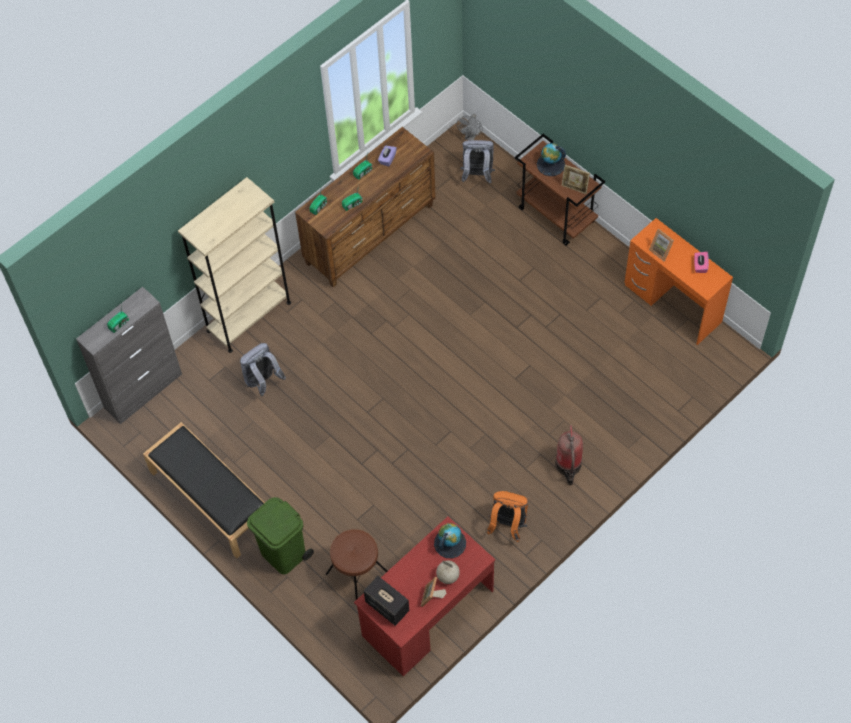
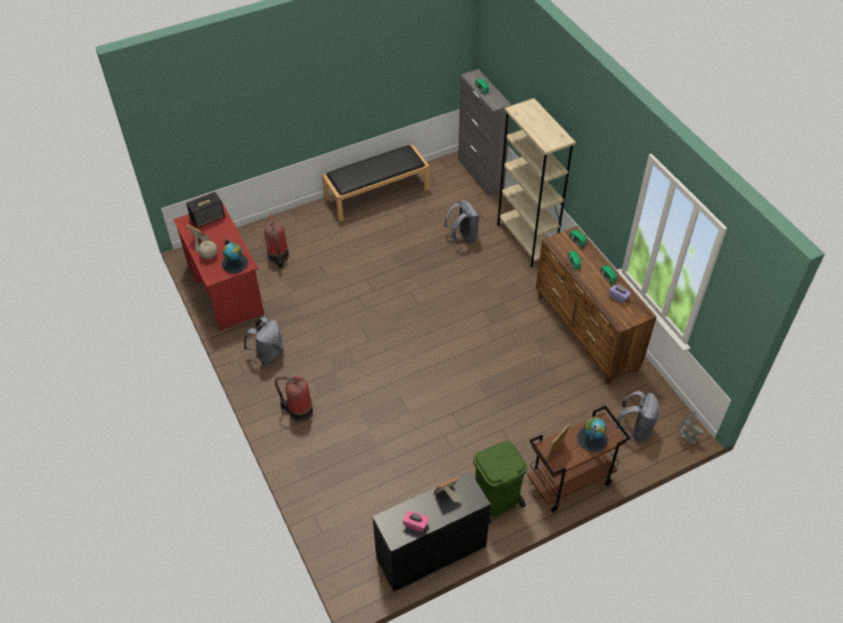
camera: 105 degrees right, 10 degrees down
(284, 553) = (315, 222): green trash can -> green trash can (496, 501)
(357, 573) = (278, 257): brown stool -> fire extinguisher
(507, 525) = (268, 354): orange backpack -> grey backpack
(673, 303) = (431, 552): orange desk -> black desk

